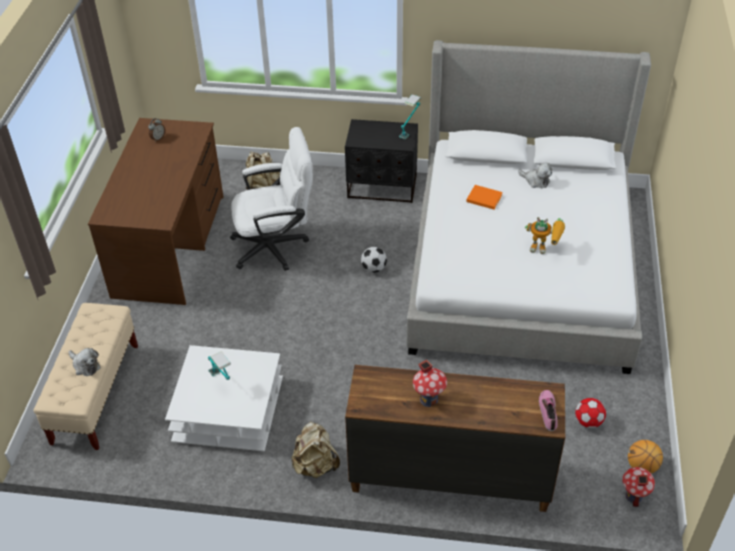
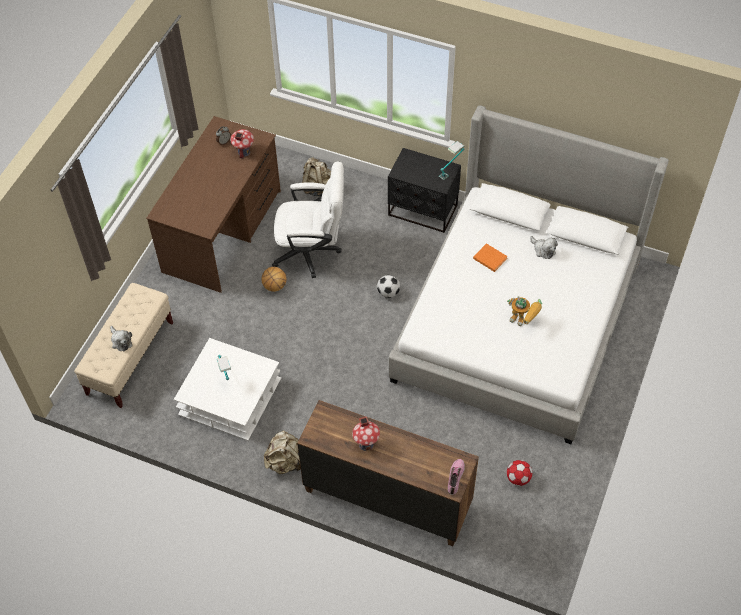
camera: 15 degrees right, 10 degrees up
(633, 496) = (529, 551): toy house -> toy house (244, 152)
(642, 466) = (546, 528): basketball -> basketball (274, 286)

